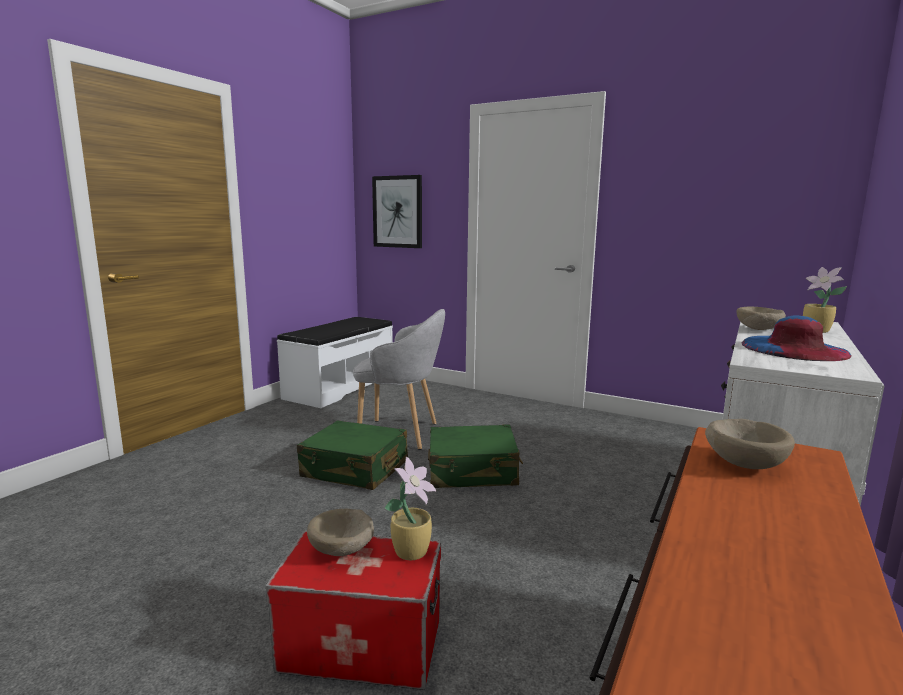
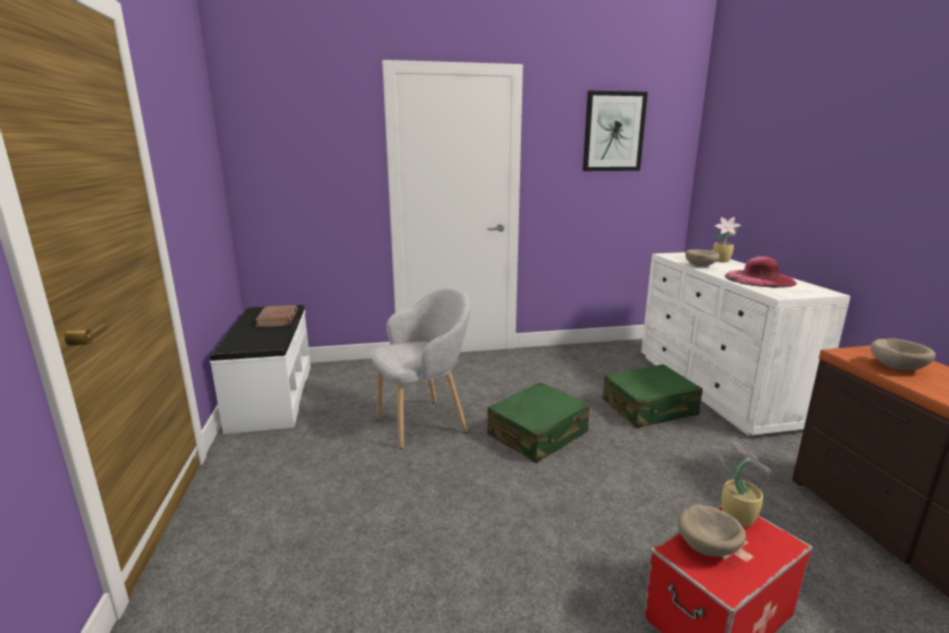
camera: 40 degrees left, 5 degrees up
(354, 325) = (277, 319): none -> brown book
(355, 469) = (449, 476): green suitcase -> green suitcase (649, 408)
(397, 212) = (293, 178): picture -> picture (613, 132)
(794, 349) = (759, 279): blue hat -> pink hat

